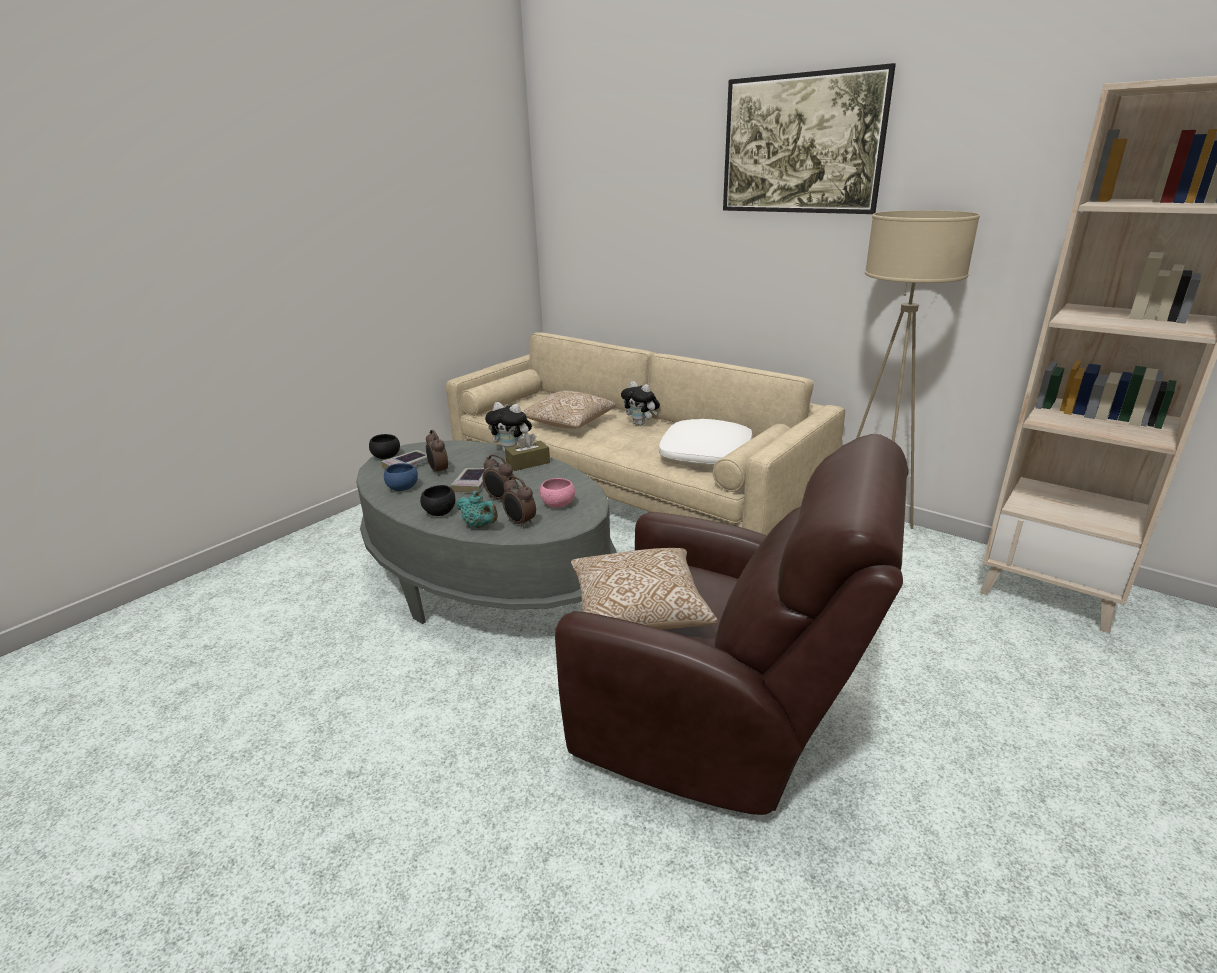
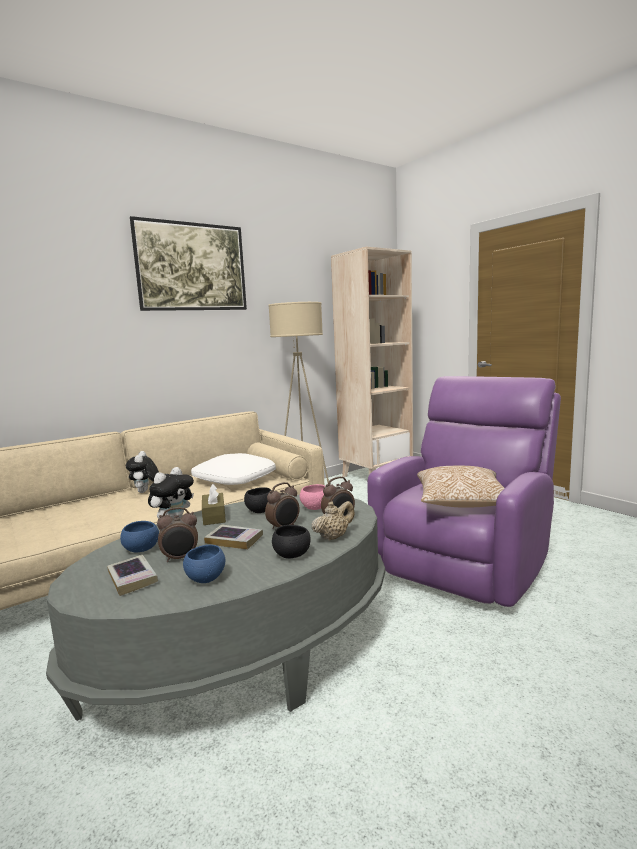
camera: 75 degrees left, 15 degrees down
(386, 457) = (80, 596): black bowl -> black bowl (260, 511)
(456, 454) = (141, 549): none -> blue bowl
(479, 526) = (333, 537): turquoise teapot -> beige teapot
(568, 423) = (91, 517): pillow -> none
(641, 424) = (145, 492): plush toy -> plush toy turned 120 degrees clockwise
(718, 722) = (466, 562): brown armchair -> purple armchair

